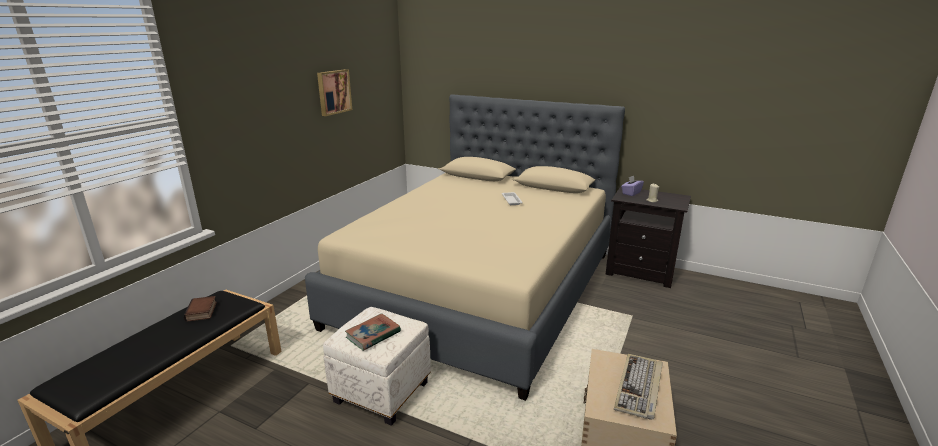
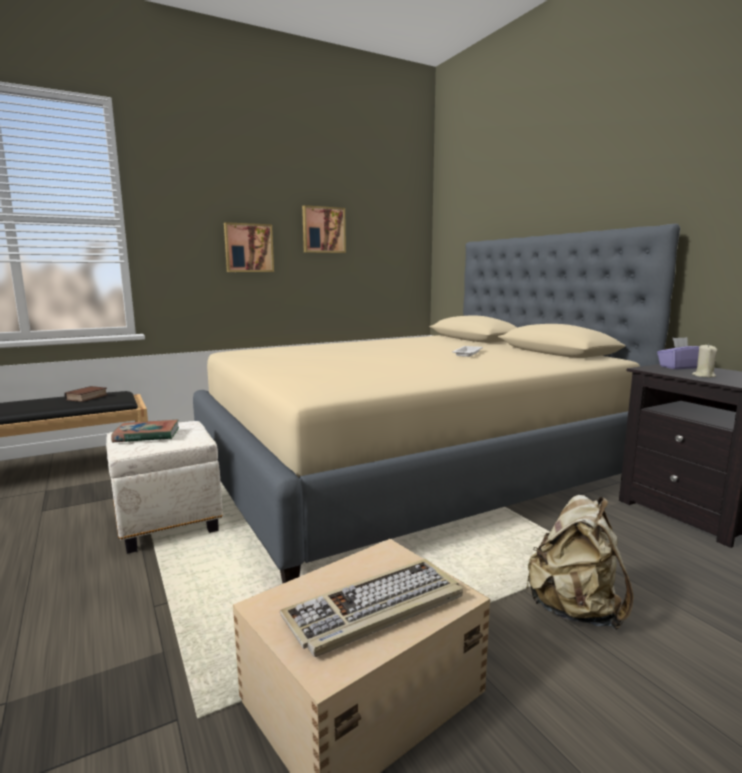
camera: 35 degrees right, 10 degrees down
(282, 122) = (248, 248): none -> picture
(650, 348) = (574, 610): none -> beige backpack

